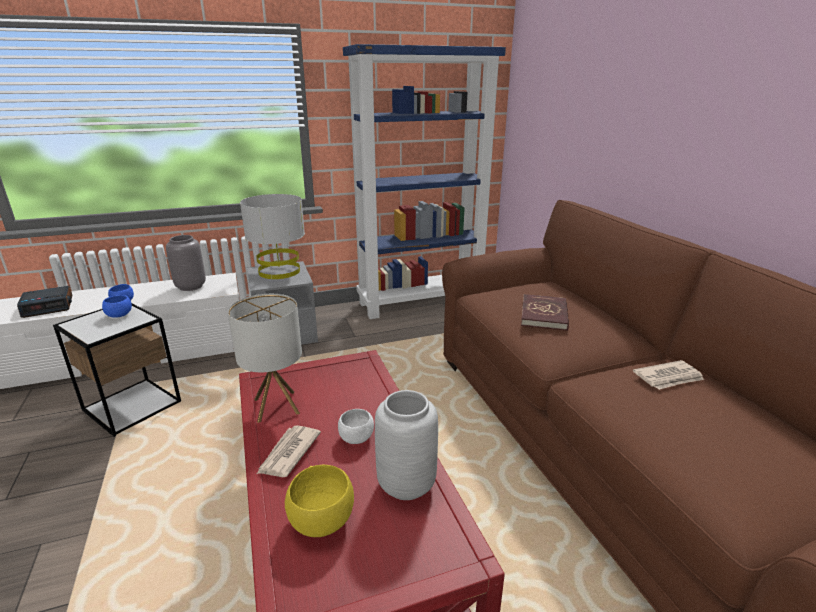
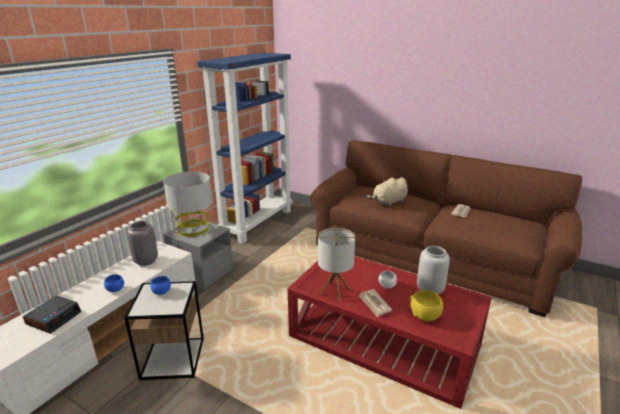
camera: 40 degrees left, 0 degrees up
(544, 315) = (388, 202): red book -> beige plush toy

